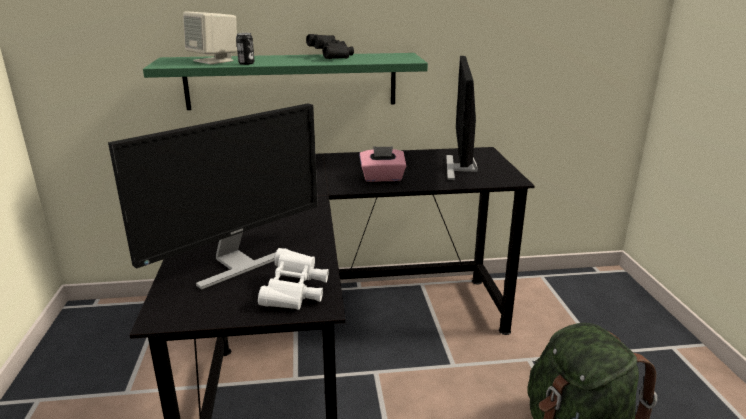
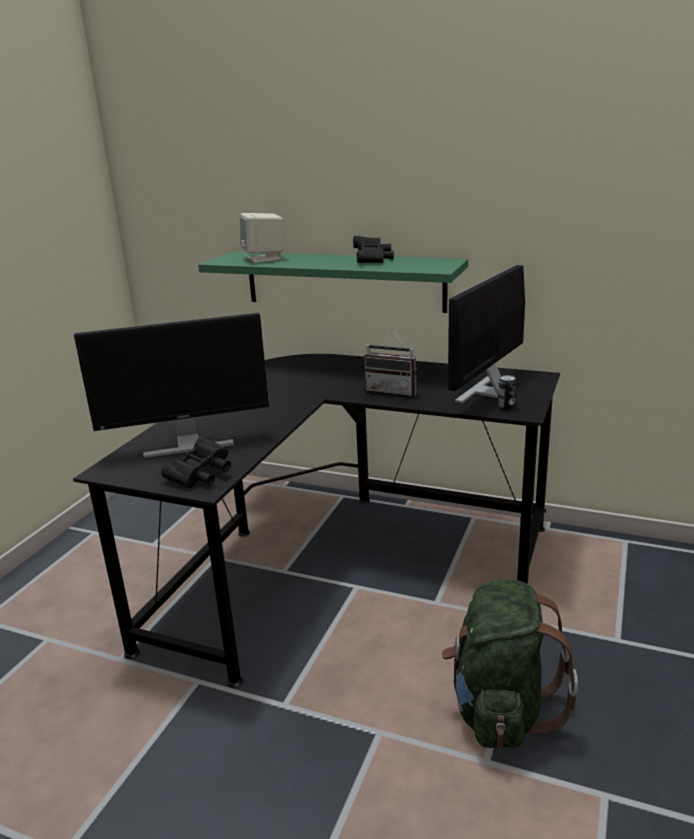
camera: 30 degrees right, 0 degrees up
(246, 63) = (284, 264): can -> can (506, 407)
(295, 293) = (201, 475): white binoculars -> black binoculars
(382, 178) = (393, 390): pink tissue box -> radio

